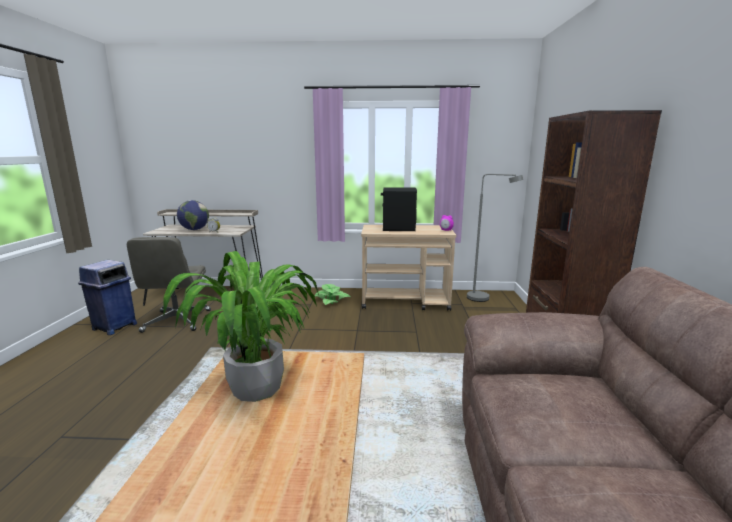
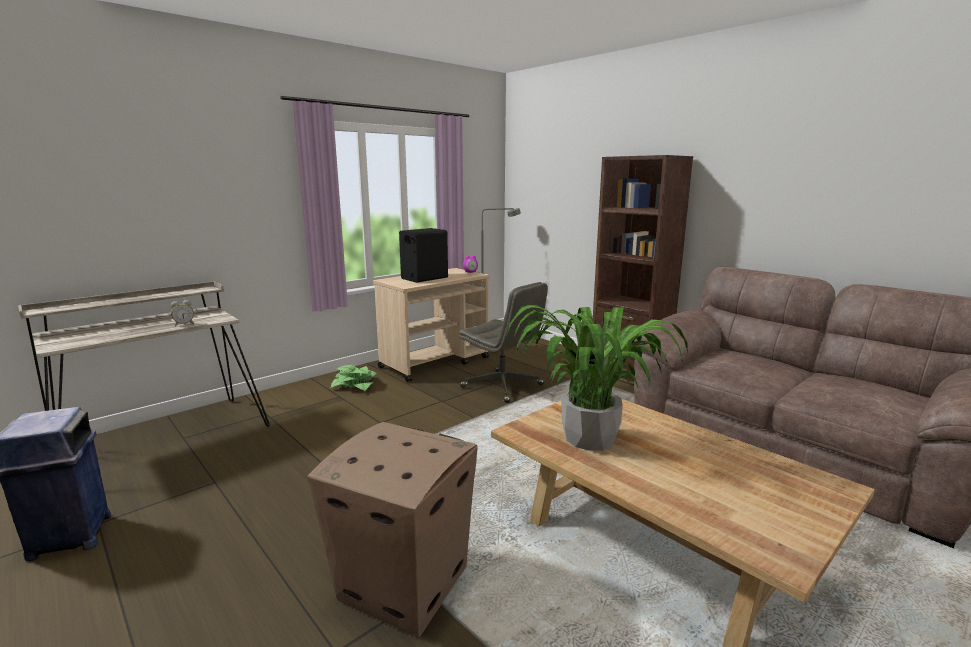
camera: 45 degrees left, 0 degrees up
(135, 425) = (402, 582): none -> cardboard box
(177, 321) = (184, 482): grey office chair -> grey office chair (503, 386)
(194, 229) = (130, 329): globe -> none

